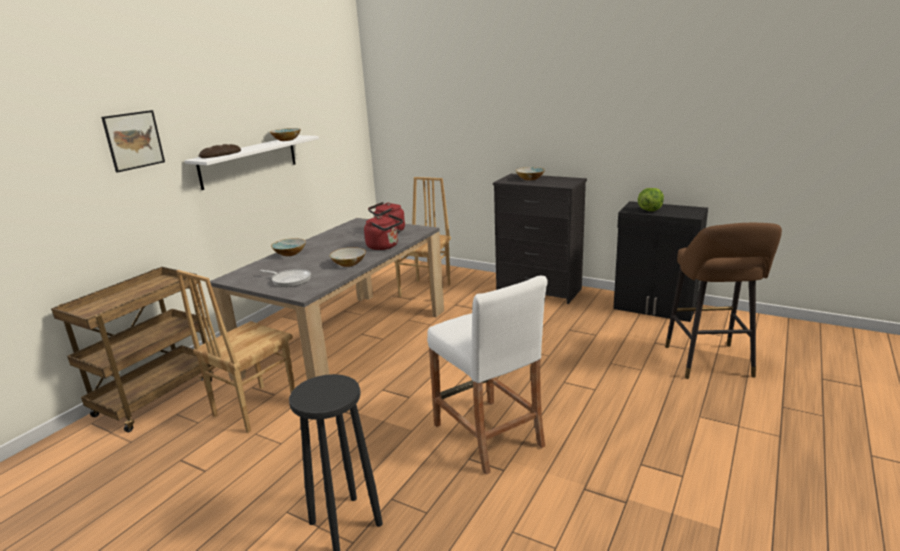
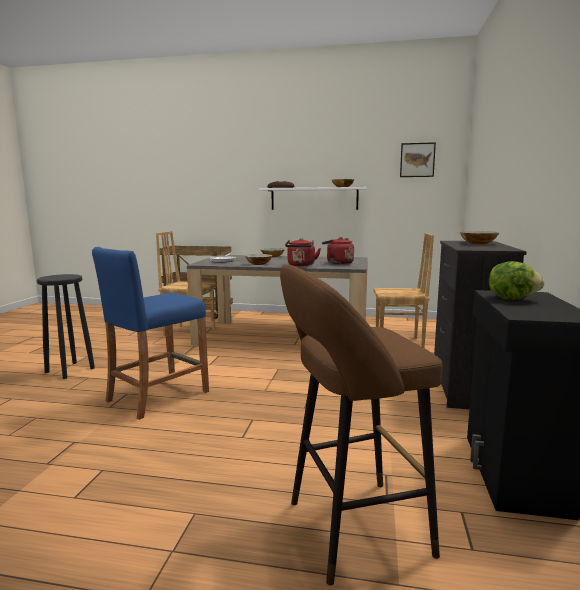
camera: 70 degrees right, 10 degrees down
(134, 140) = (235, 171): picture -> picture (417, 160)
(487, 435) = (158, 396): white stool -> blue stool

